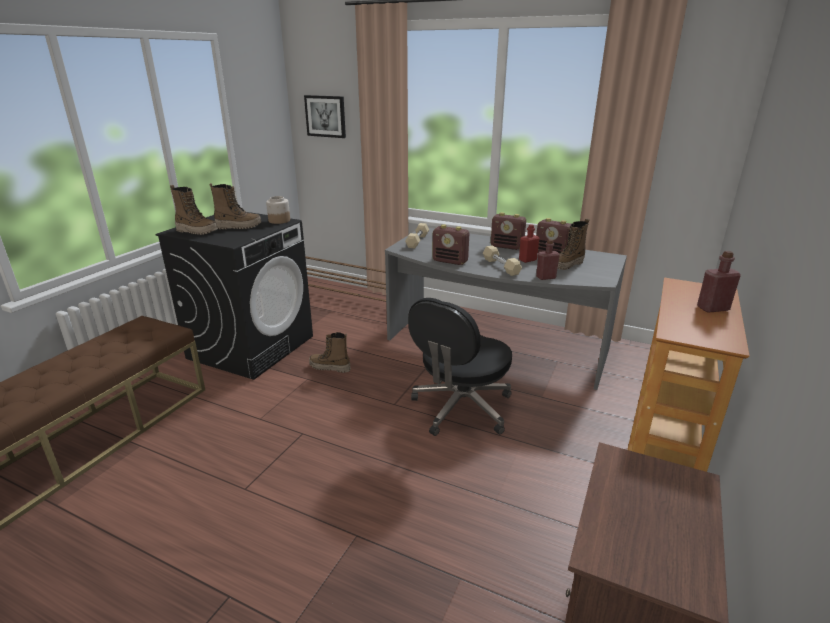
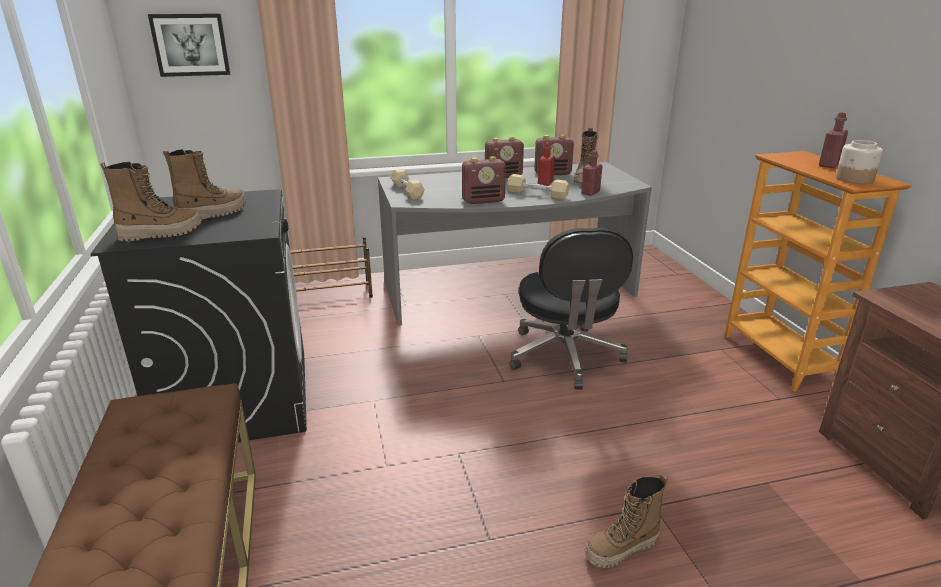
camera: 40 degrees left, 0 degrees up
(279, 220) = (253, 195): jar -> jar (854, 179)
(330, 368) = (380, 378): boot -> boot (621, 549)

